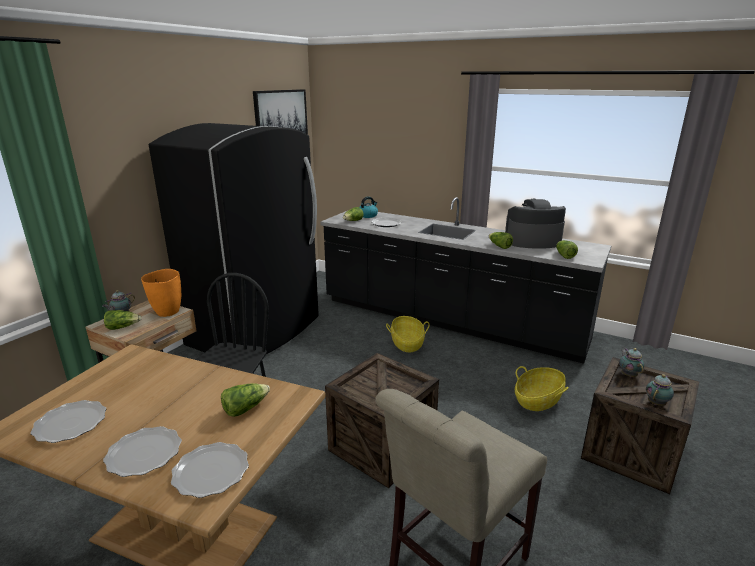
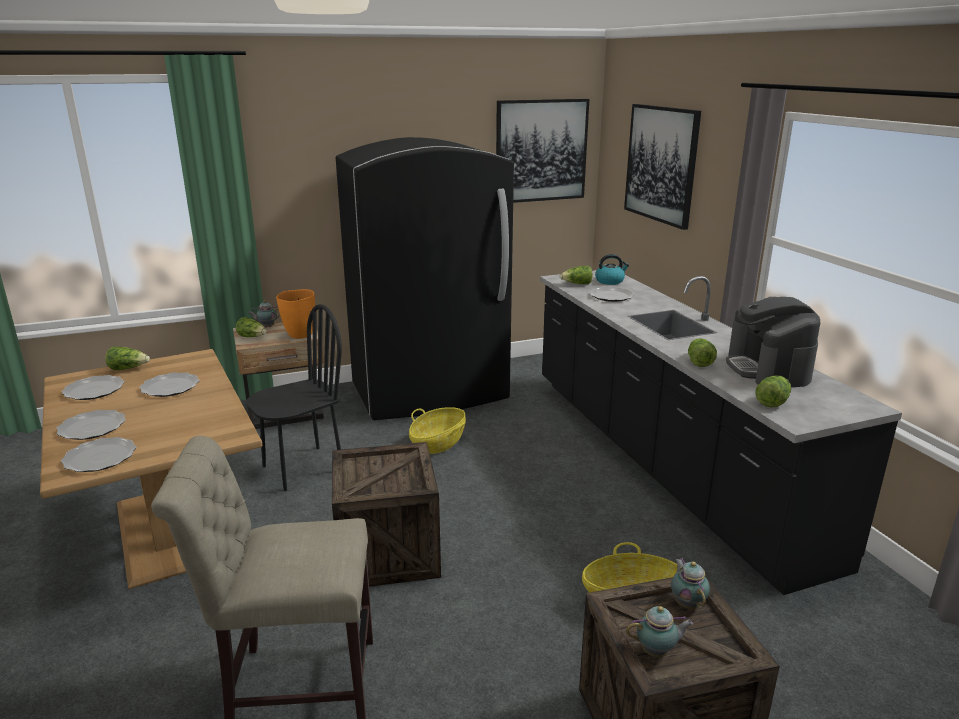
camera: 40 degrees right, 0 degrees up
(155, 388) = (170, 387): none -> plate
(245, 408) = (190, 426): lettuce -> lettuce (128, 368)
(382, 131) = (661, 164): none -> picture
(407, 343) = (567, 465): basket -> basket (438, 443)
(532, 241) = (768, 369): coffee machine -> coffee machine turned 135 degrees counterclockwise
(628, 374) = (687, 603): teapot -> teapot turned 45 degrees counterclockwise

